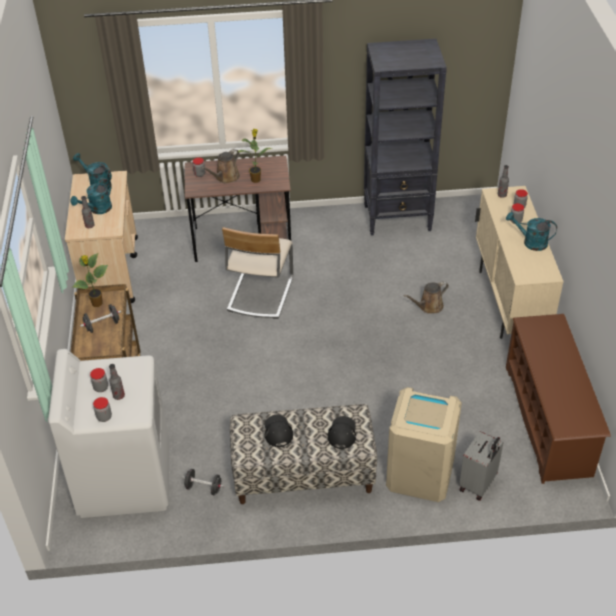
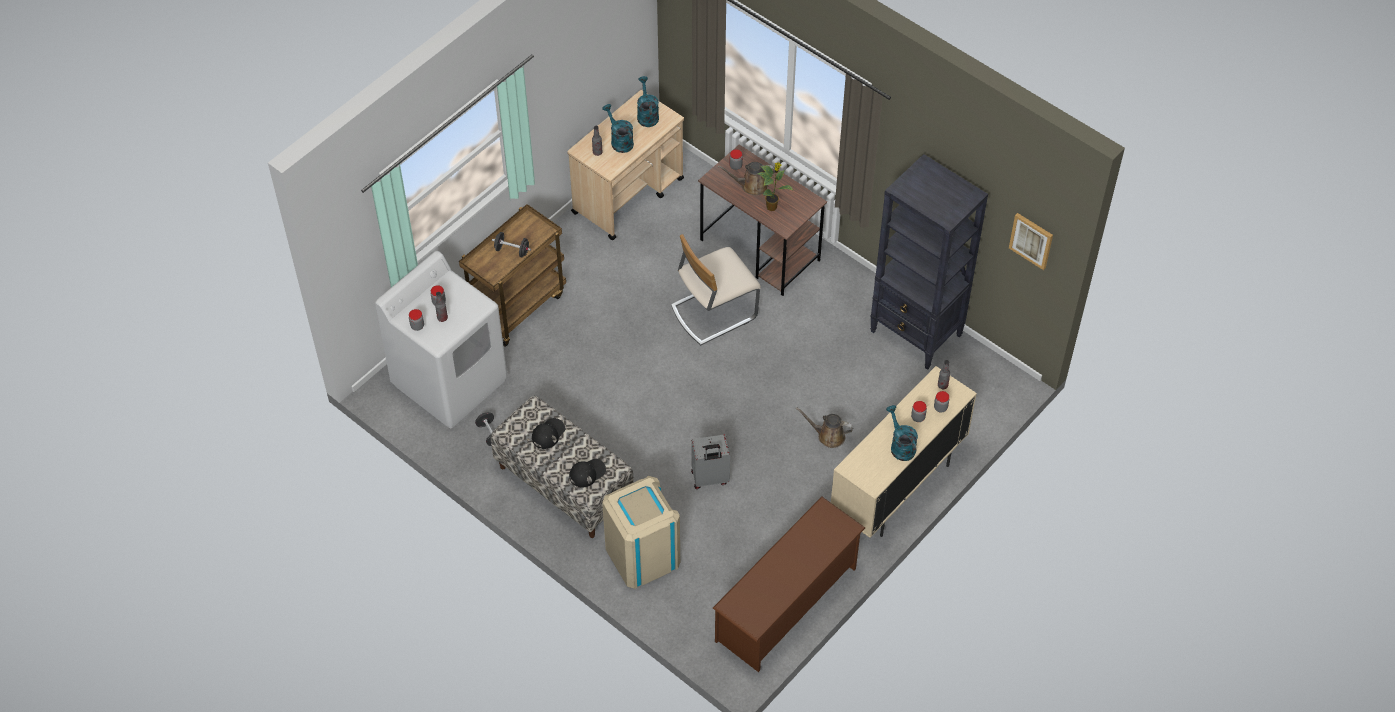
camera: 45 degrees right, 10 degrees up
(97, 209) = (619, 141): turquoise watering can -> turquoise watering can turned 60 degrees clockwise
(97, 304) = (528, 229): potted plant -> none
(478, 484) = (670, 601): grey suitcase -> grey suitcase (710, 478)
(479, 58) = (1031, 240): none -> picture

